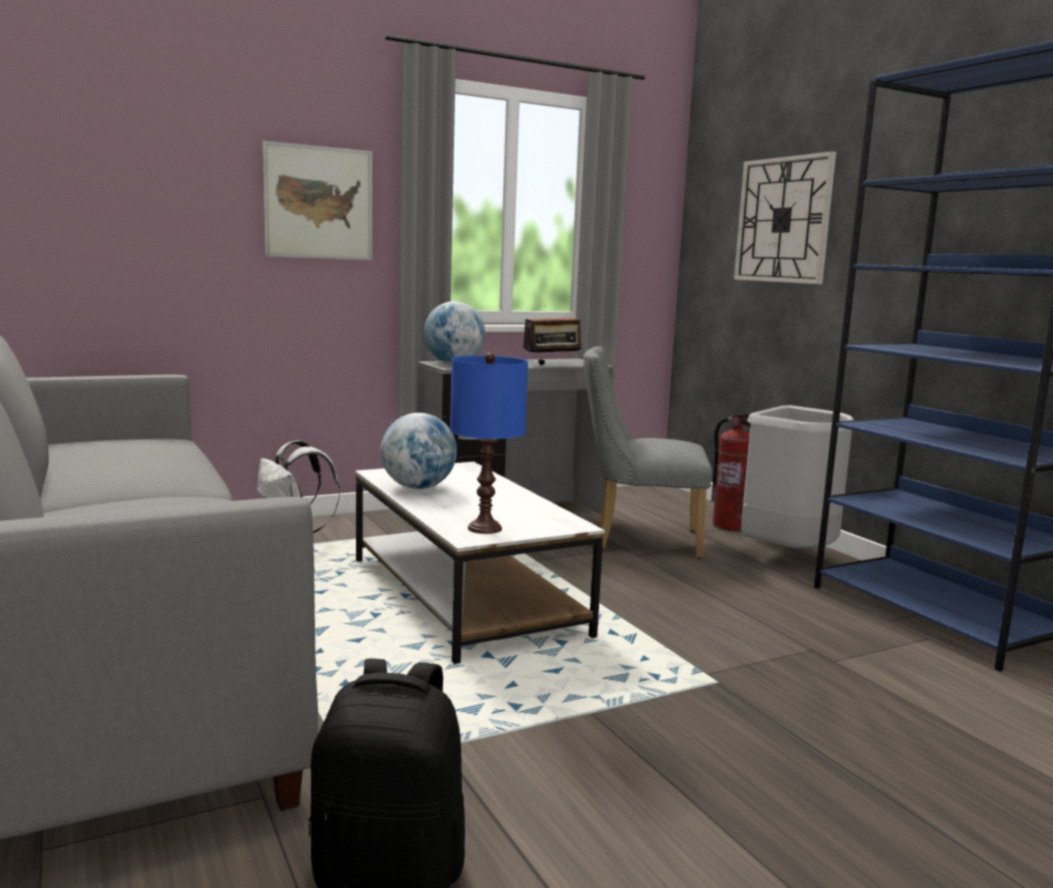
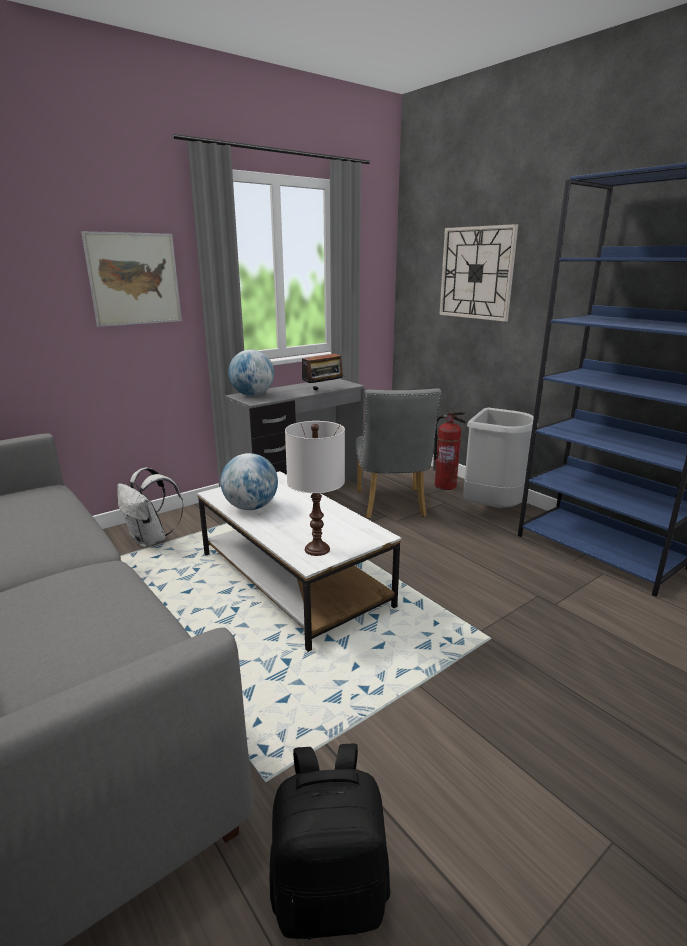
camera: 10 degrees left, 10 degrees up
(485, 528) = (317, 549): blue table lamp -> white table lamp
(638, 539) = (392, 506): grey chair -> grey chair turned 90 degrees counterclockwise

